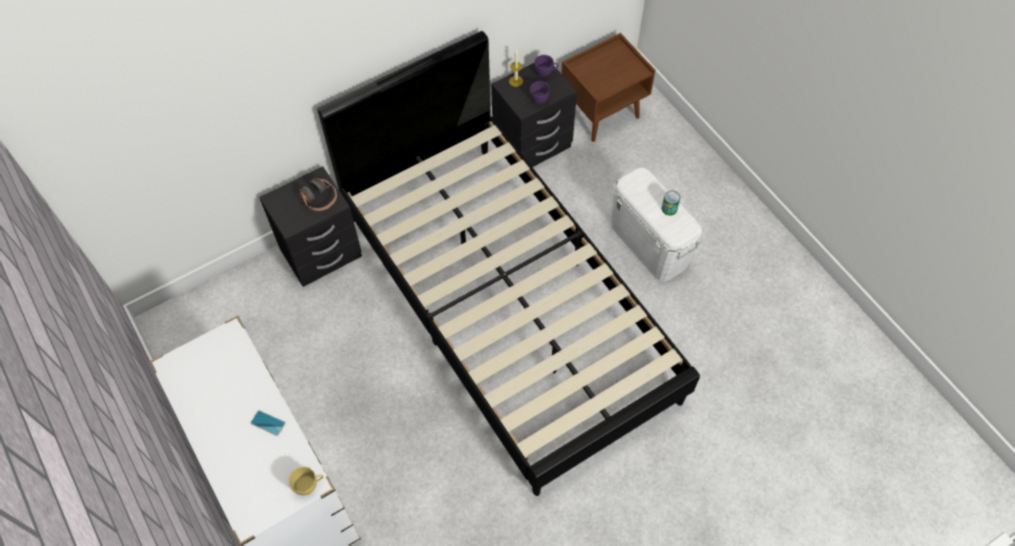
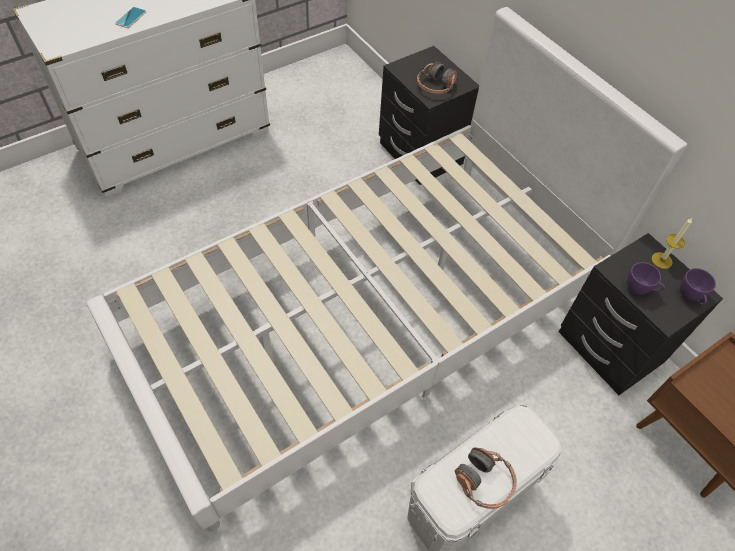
camera: 85 degrees right, 5 degrees down
(309, 485) = (54, 45): yellow cup -> none
(507, 303) = (365, 319): black bed -> white bed
(669, 208) = (484, 482): can -> headphones

